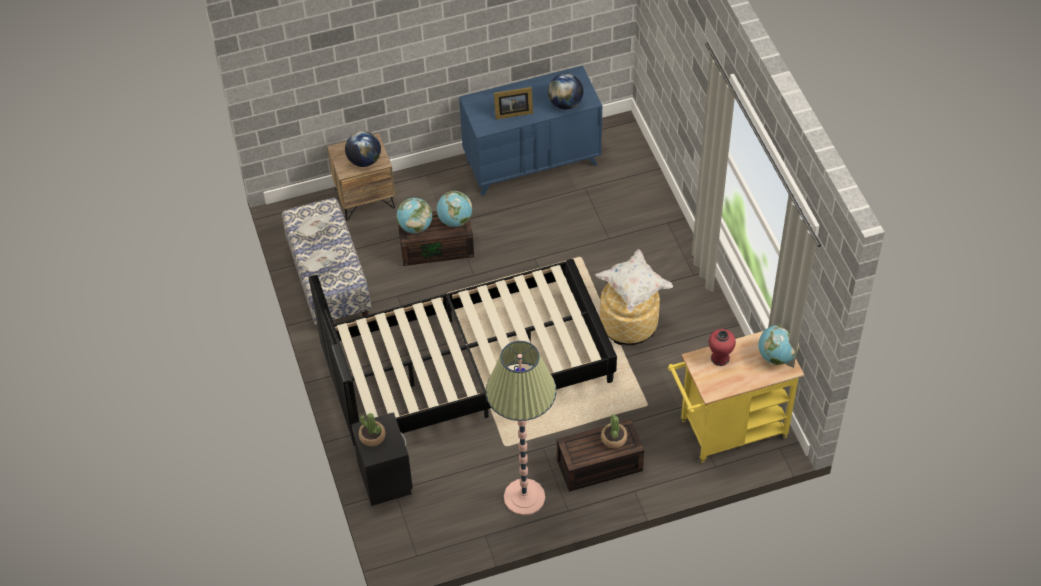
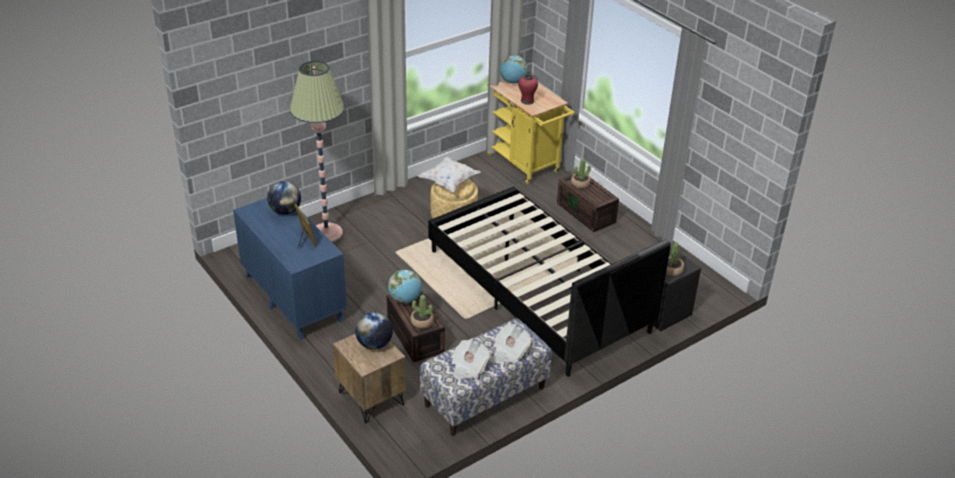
camera: 110 degrees left, 15 degrees down
(415, 227) = (422, 322): globe -> potted plant
(524, 497) = (633, 241): floor lamp -> floor lamp (326, 233)

